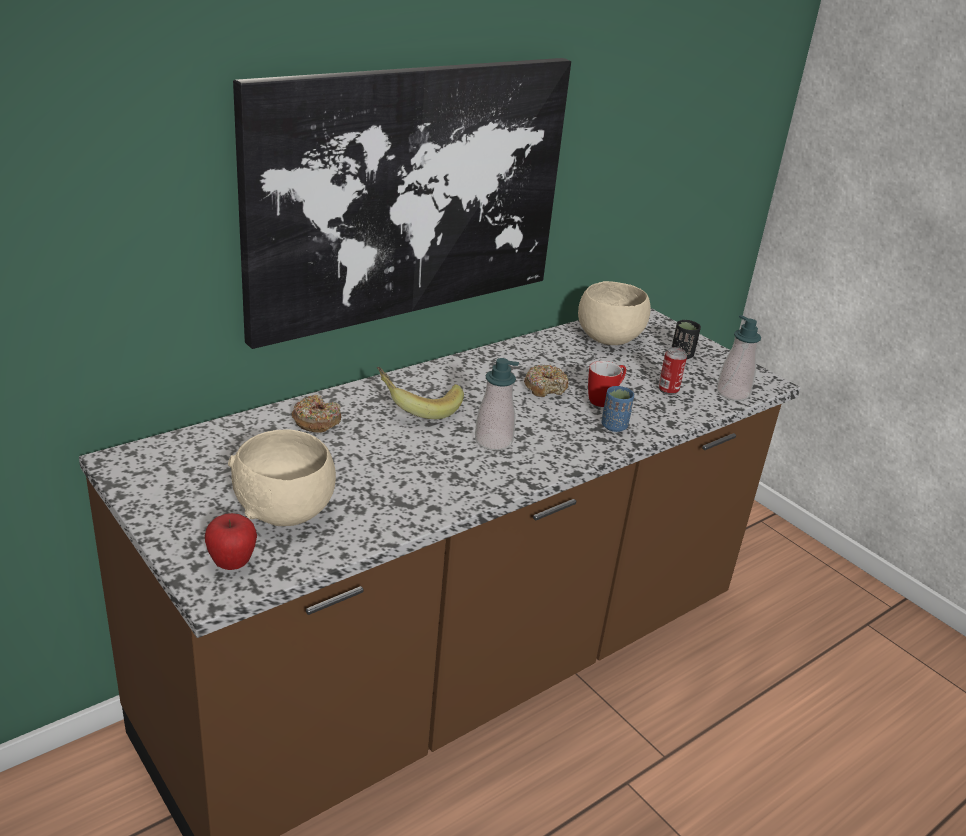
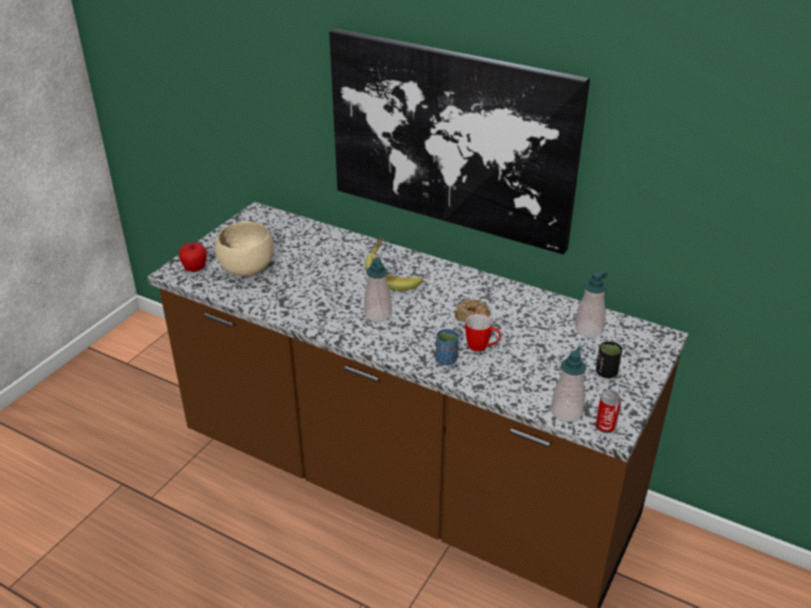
camera: 70 degrees right, 5 degrees up
(316, 421) = (343, 249): donut -> none
(608, 339) = (588, 329): beige bowl -> soap dispenser
(668, 390) = (532, 376): can -> can (605, 427)

